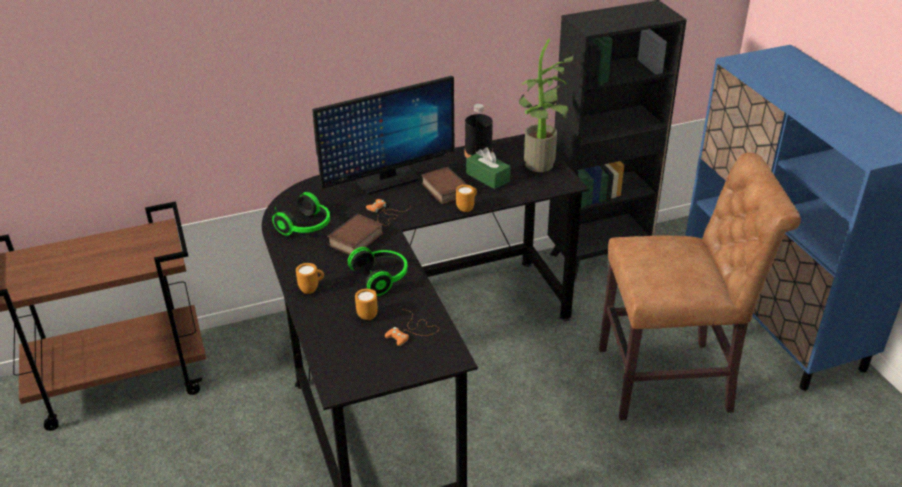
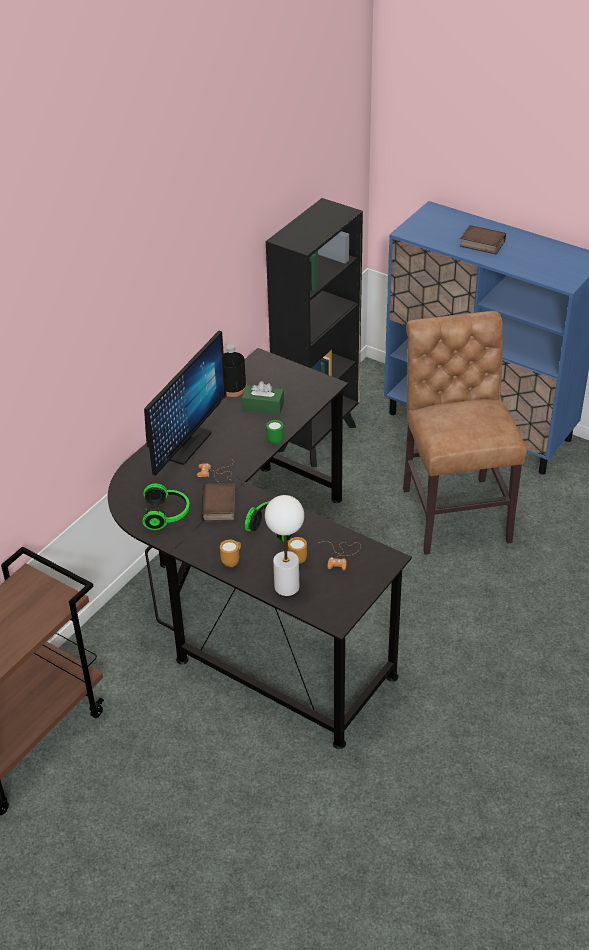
camera: 35 degrees left, 5 degrees up
(331, 334) = (287, 587): none -> white table lamp
(443, 190) = (240, 432): book -> book (481, 244)
(467, 208) = (276, 440): orange mug -> green mug
(542, 167) = (295, 378): potted plant -> none
(672, 380) = (454, 511): brown chair -> brown chair turned 60 degrees counterclockwise

